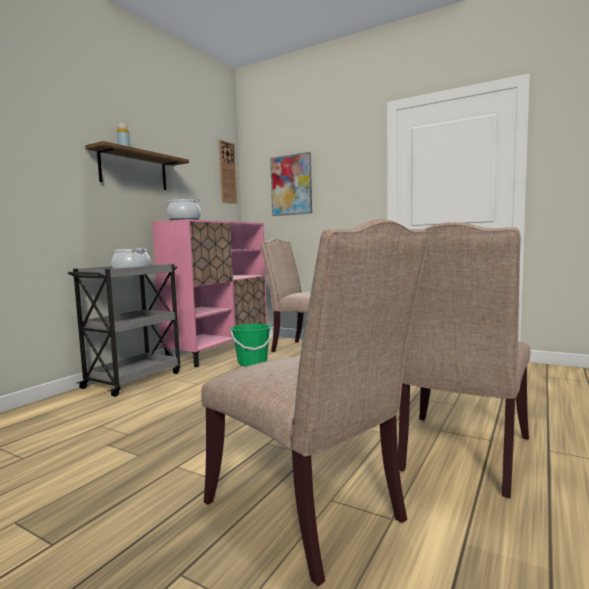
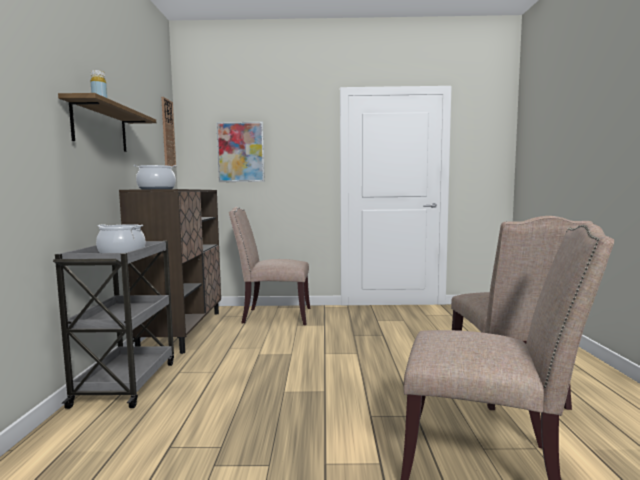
camera: 30 degrees left, 0 degrees up
(219, 351) = (183, 330): pink cabinet -> brown cabinet
(252, 363) = (239, 338): green bucket -> none

